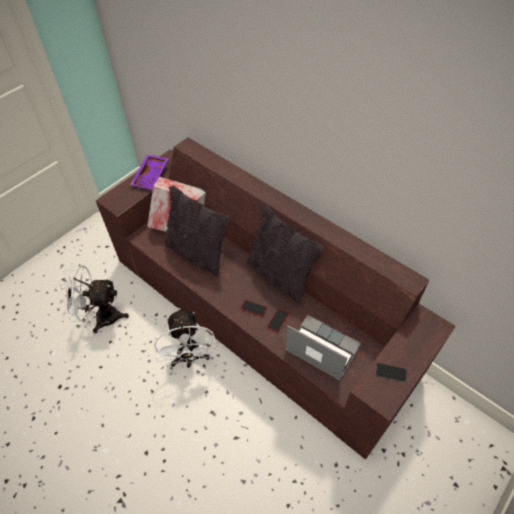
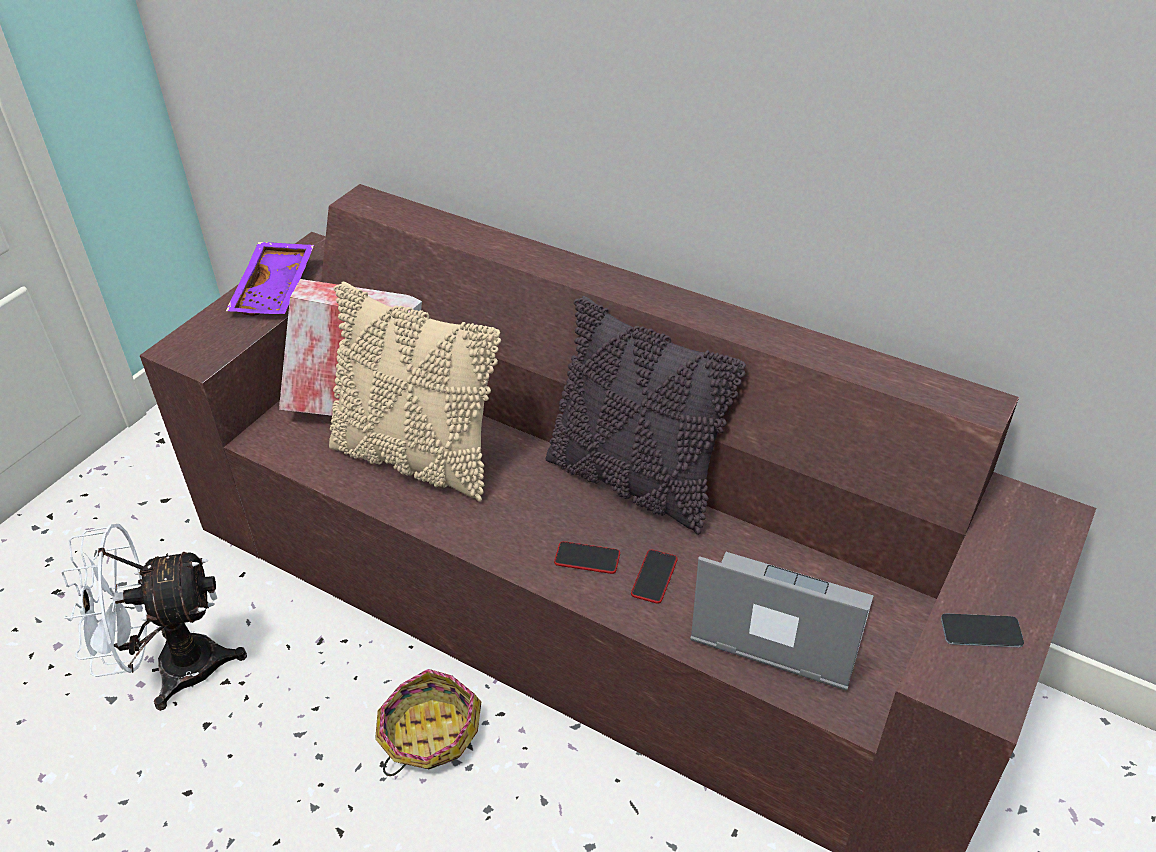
camera: 10 degrees left, 10 degrees down
(190, 359) = (428, 734): white fan -> basket
(197, 254) = (418, 458): black pillow -> beige pillow

